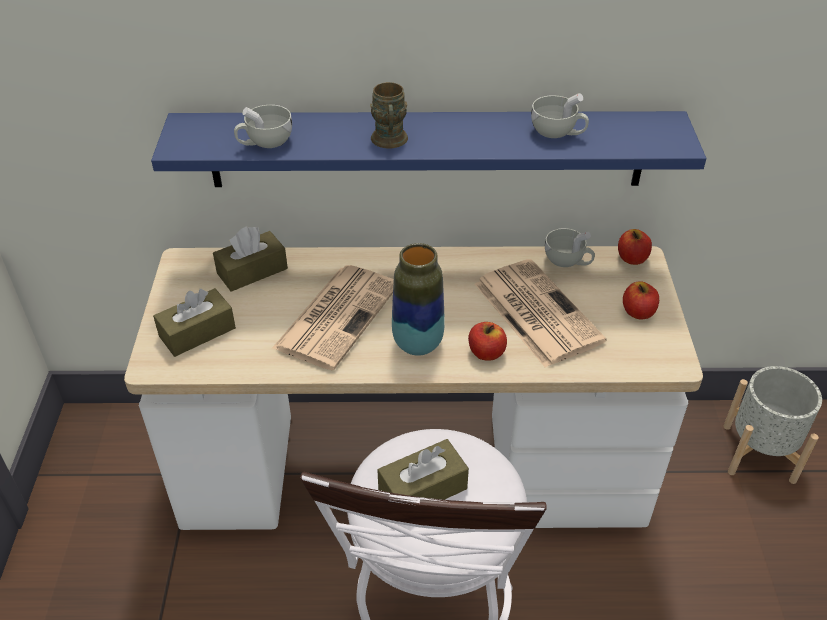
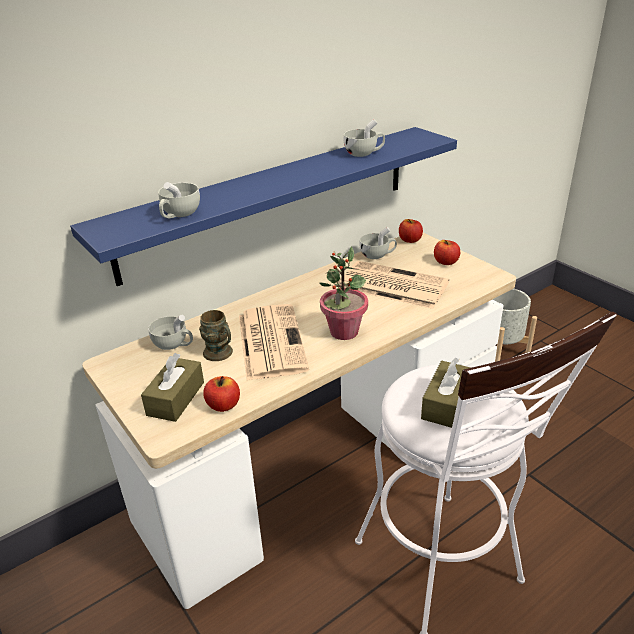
camera: 35 degrees left, 10 degrees down
(252, 271) = (174, 345): brown tissue box -> white cup
(390, 142) = (268, 187): brown mug -> brown mug (221, 354)
(418, 344) = (343, 332): vase -> potted plant
(486, 353) = (391, 317): apple -> apple (223, 405)

